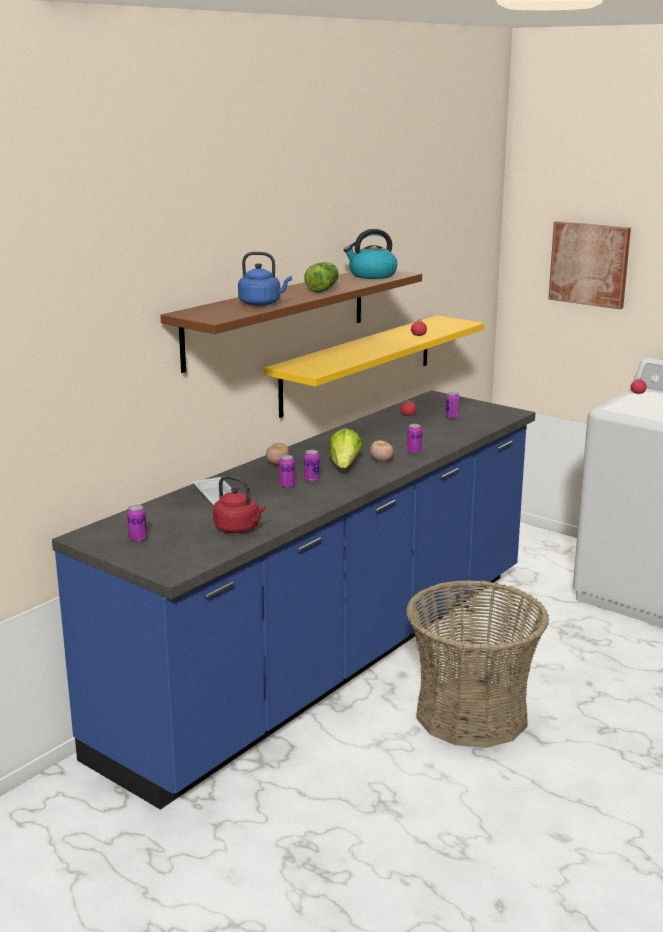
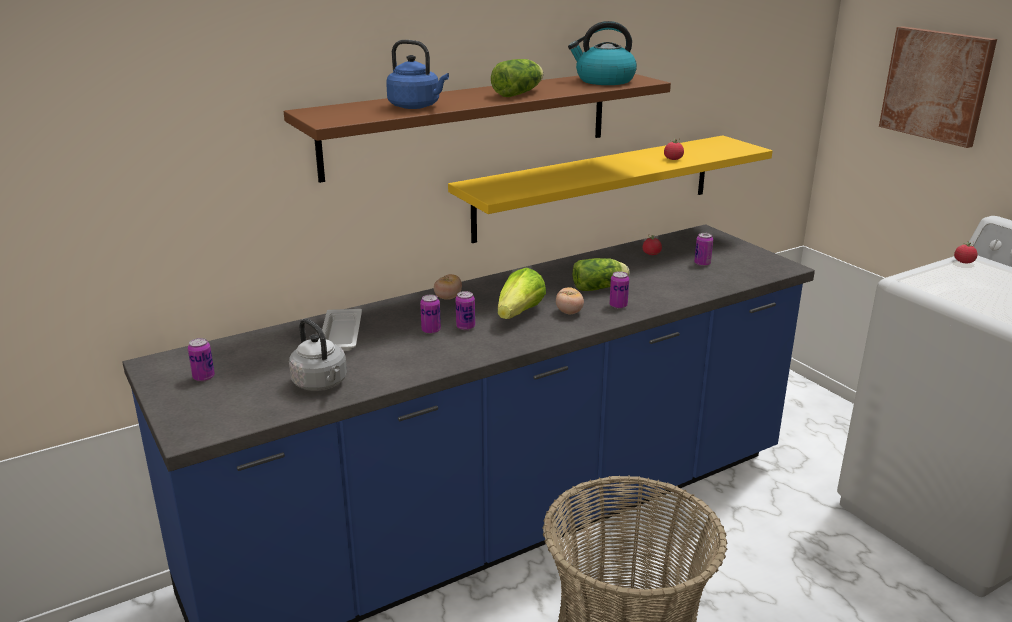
camera: 20 degrees right, 5 degrees up
(239, 529) = (321, 384): red kettle -> grey kettle
(390, 442) = (600, 287): none -> lettuce

